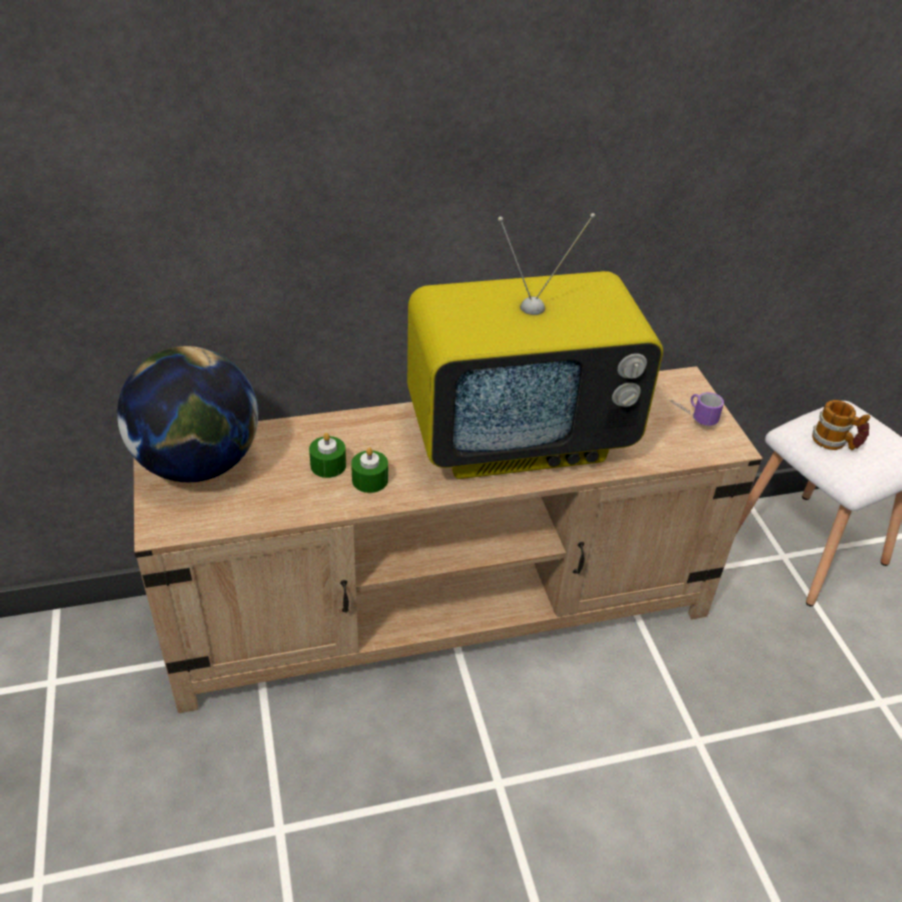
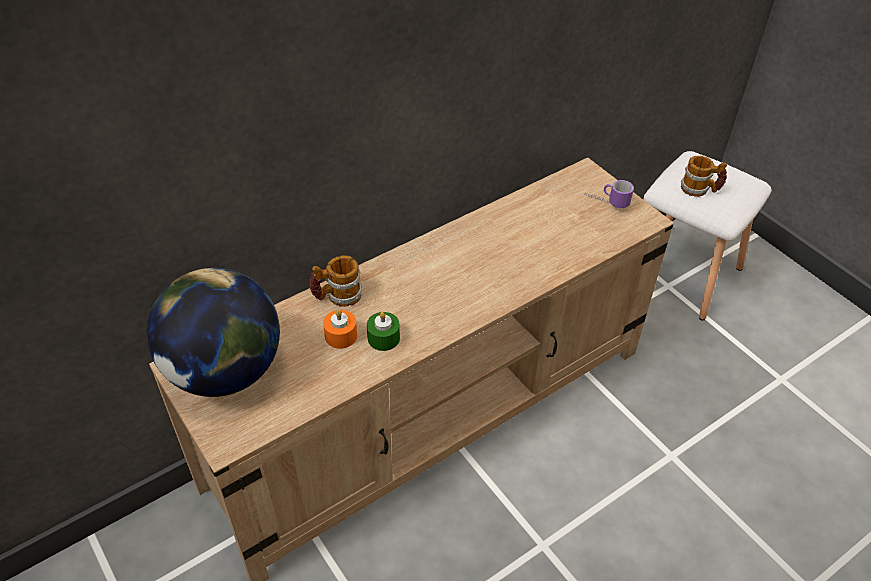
camera: 20 degrees left, 5 degrees up
(328, 465) = (341, 336): green candle -> orange candle
(346, 428) = (337, 296): none -> mug
(520, 438) = (485, 261): television -> none

